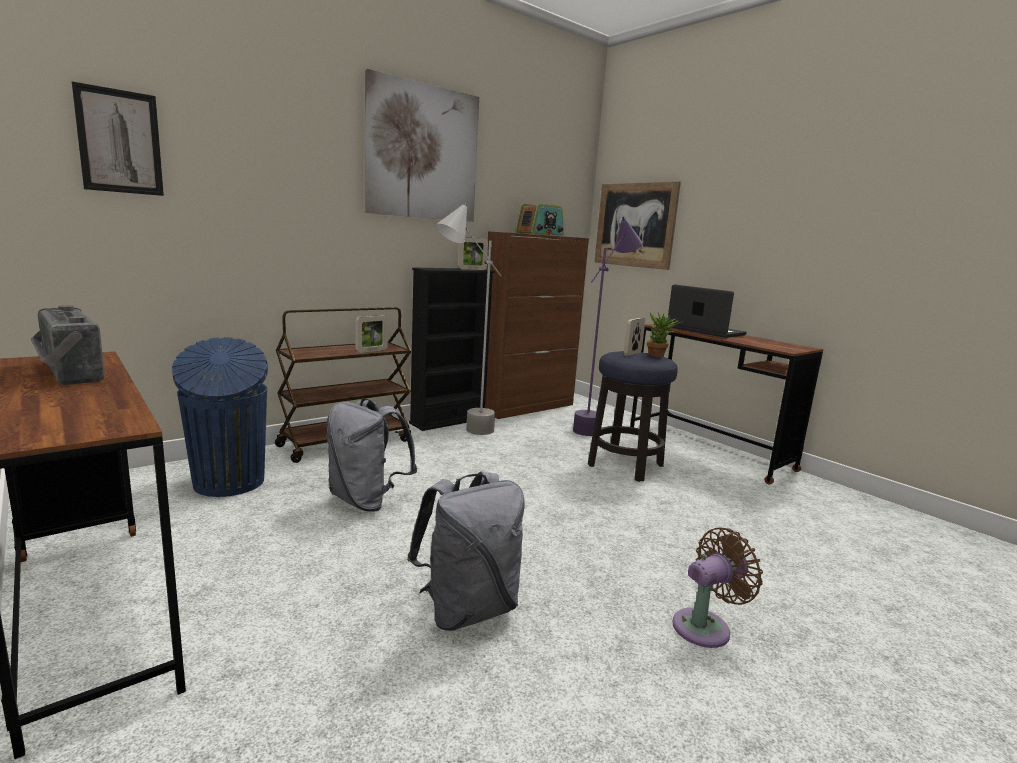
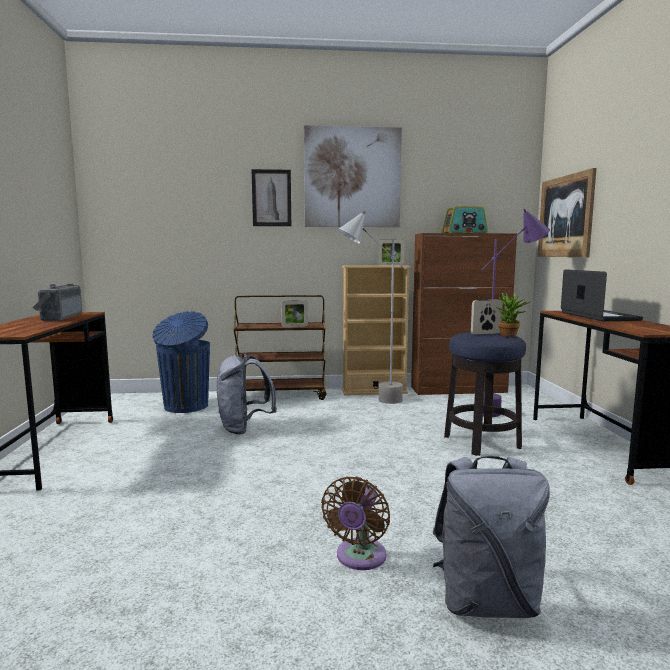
camera: 35 degrees right, 5 degrees down
(120, 142) = (152, 197): picture -> picture (271, 198)
(448, 421) = (374, 391): black bookcase -> beige bookcase
(467, 609) = (212, 497): grey backpack -> grey backpack (486, 601)
(705, 626) = (359, 558): brown fan -> brown fan turned 105 degrees clockwise

